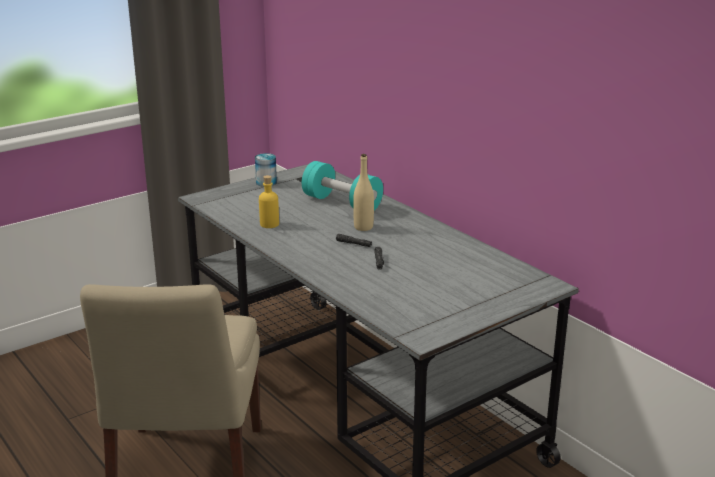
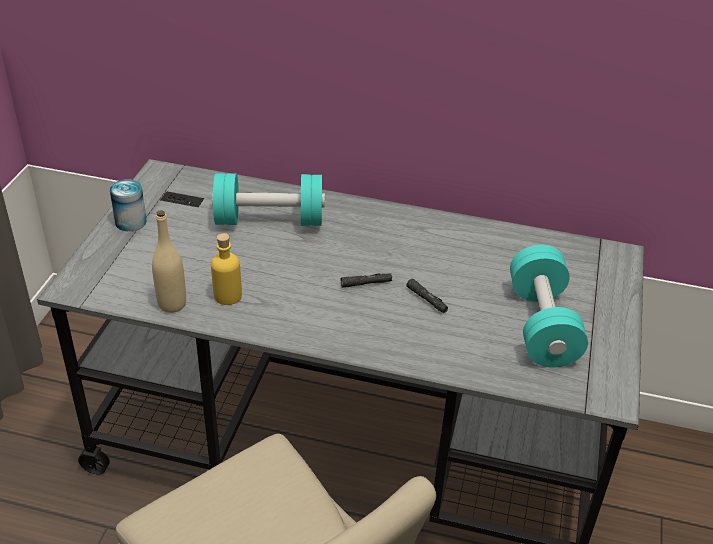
camera: 40 degrees left, 15 degrees up
(363, 227) = (343, 251): beige bottle -> beige bottle (172, 304)
(433, 295) = (542, 325): none -> turquoise dumbbell

